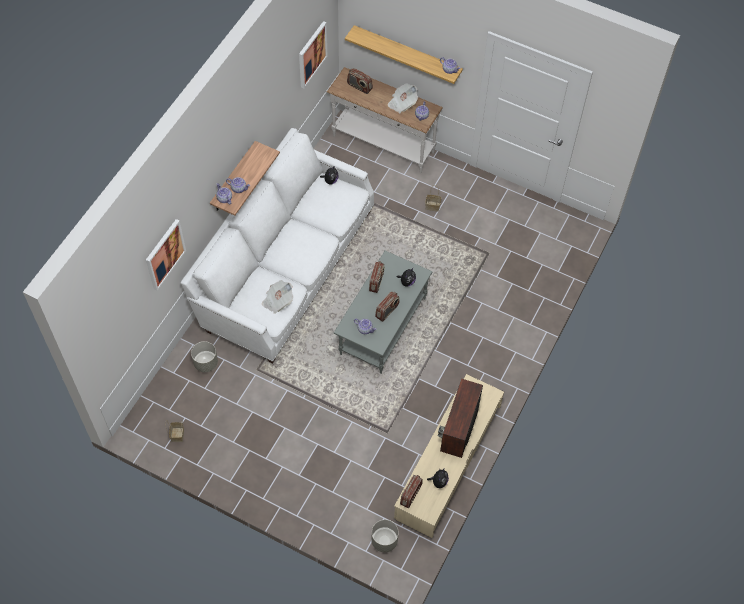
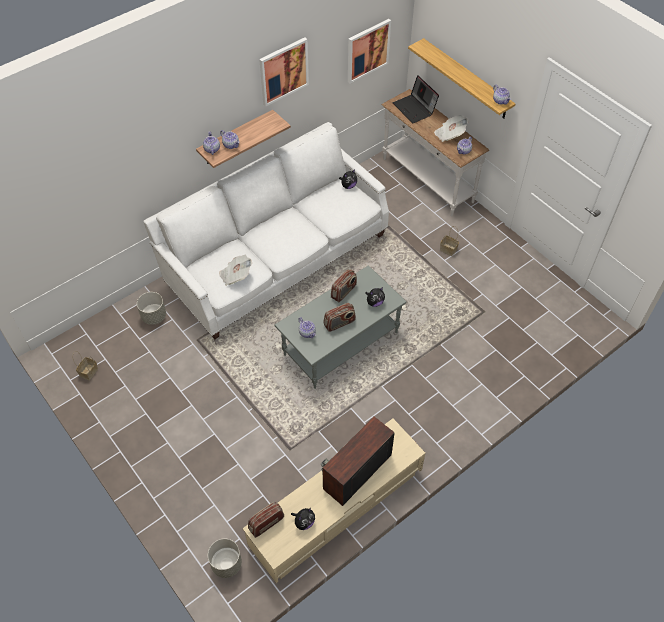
camera: 25 degrees right, 5 degrees down
(164, 254) = (119, 176): picture -> picture (283, 71)
(359, 87) = (415, 109): radio -> laptop

